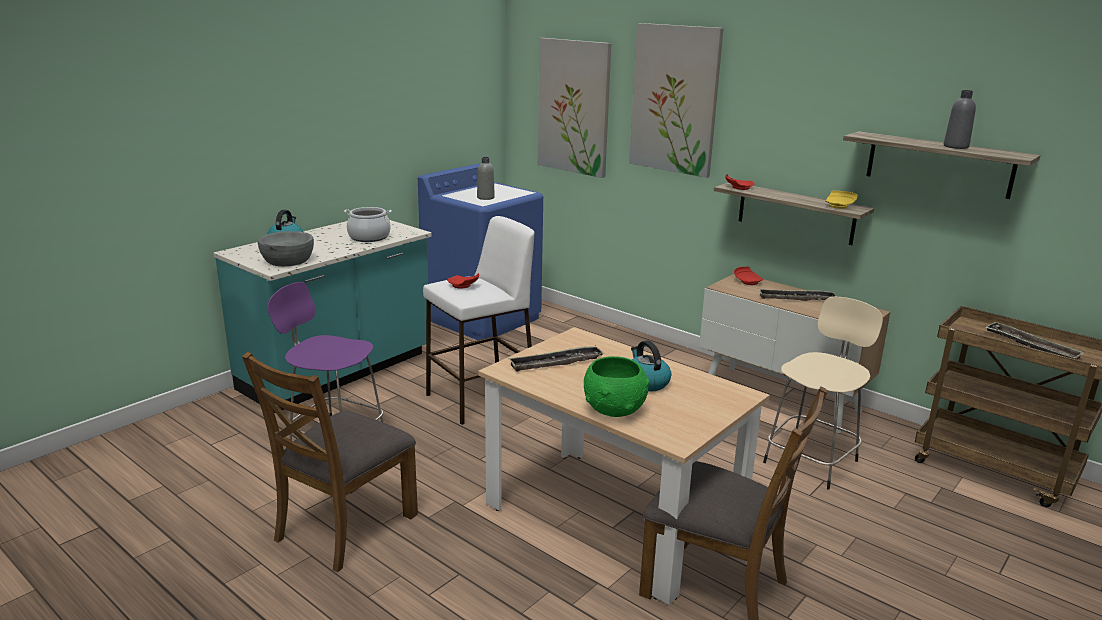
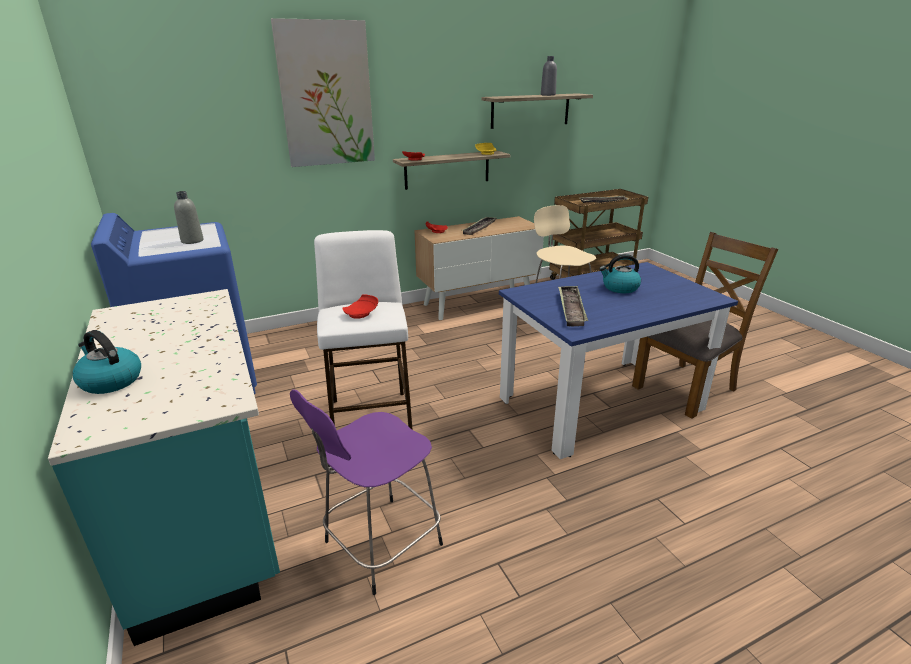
camera: 65 degrees left, 5 degrees up
(288, 260) = (204, 387): grey bowl -> none
(344, 527) = (565, 565): brown chair -> none
(369, 237) = (190, 322): cooking pot -> none
(574, 107) = (200, 122): picture -> none
(612, 519) = (600, 404): beige dining table -> blue dining table
(615, 410) = (664, 305): green bowl -> none

